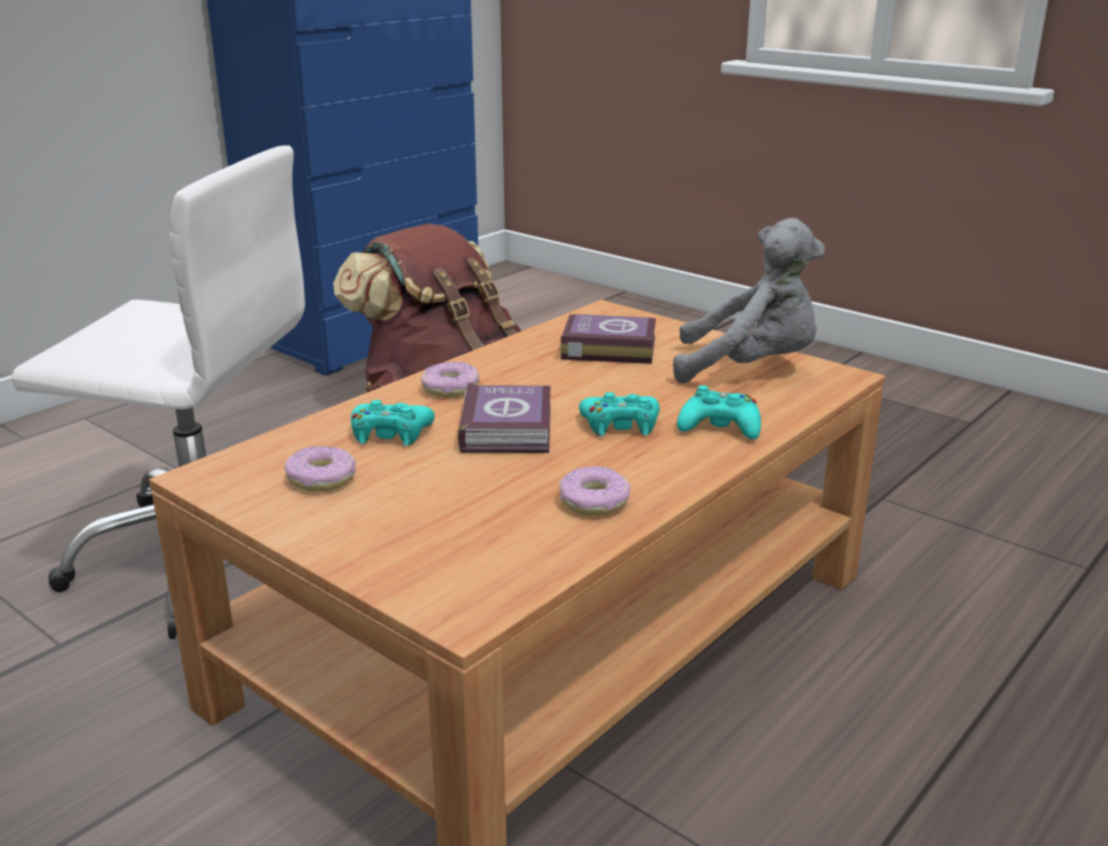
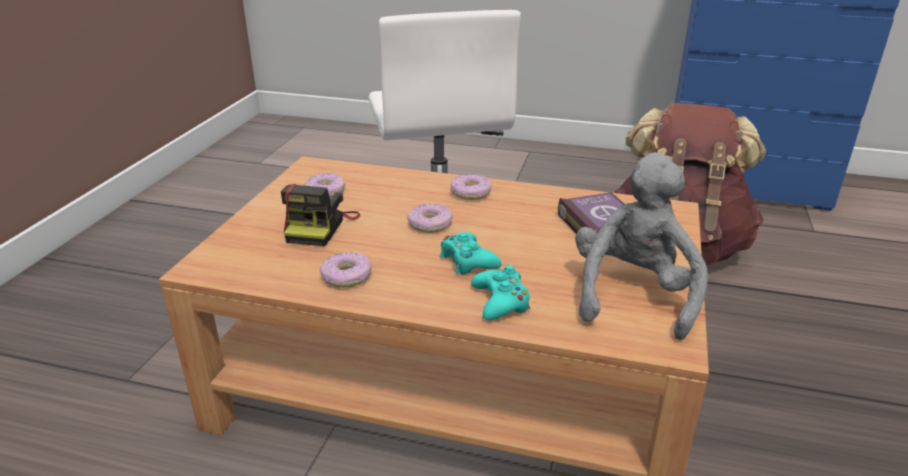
camera: 65 degrees right, 5 degrees up
(390, 434) = (392, 193): turquoise game controller -> none
(434, 499) = (320, 227): none -> camera
(509, 427) = (430, 224): book -> donut
(750, 368) = (633, 294): grey plush toy -> grey plush toy turned 150 degrees counterclockwise

